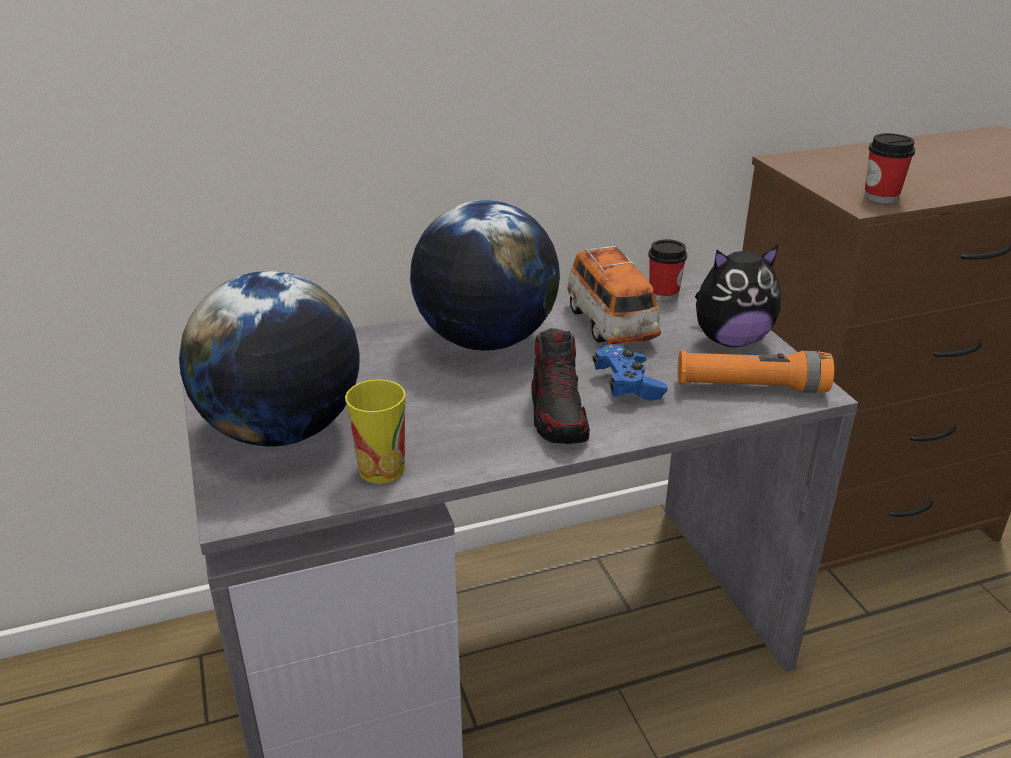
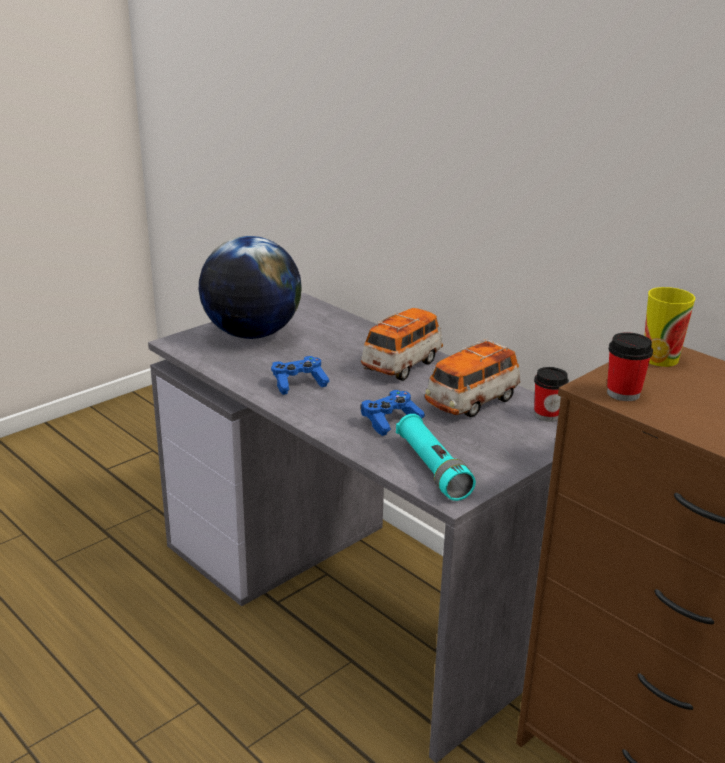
camera: 65 degrees right, 5 degrees down
(381, 469) = (234, 366): cup -> cup (660, 358)
(481, 426) = (298, 384): none -> blue game controller
(485, 341) = (402, 365): globe -> toy car
(558, 414) = (332, 404): shoe -> none
(730, 340) = (499, 452): plush toy -> none
(751, 387) = (432, 469): orange flashlight -> turquoise flashlight

